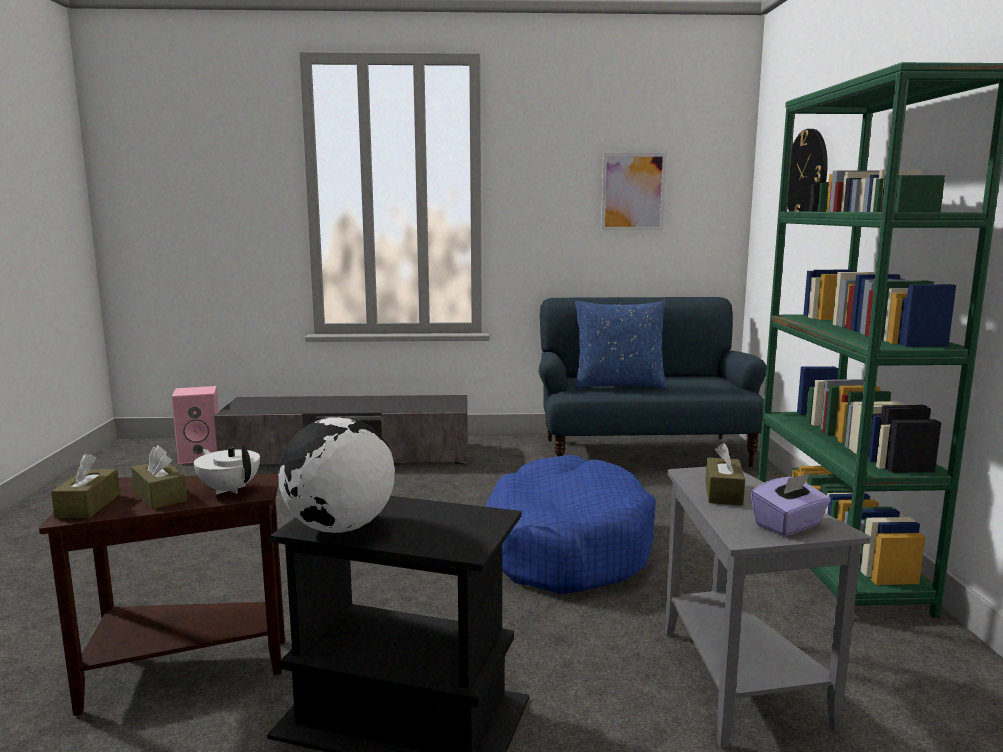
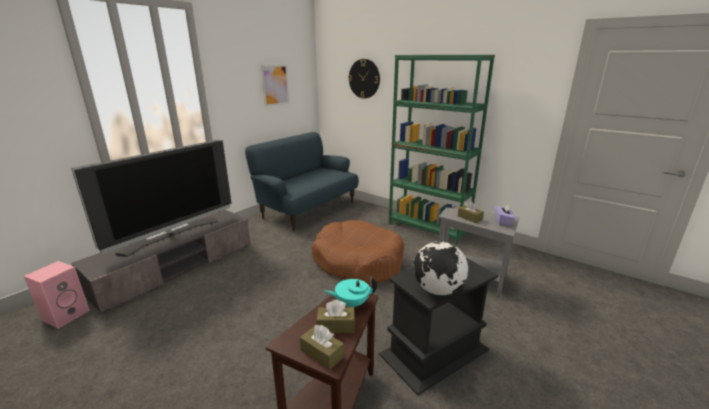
camera: 50 degrees left, 10 degrees up
(229, 489) = (351, 303): white teapot -> turquoise teapot
(354, 402) = (172, 235): none -> television
(565, 547) = (357, 261): blue dog bed -> brown dog bed
(619, 385) = (302, 183): blue pillow -> none

